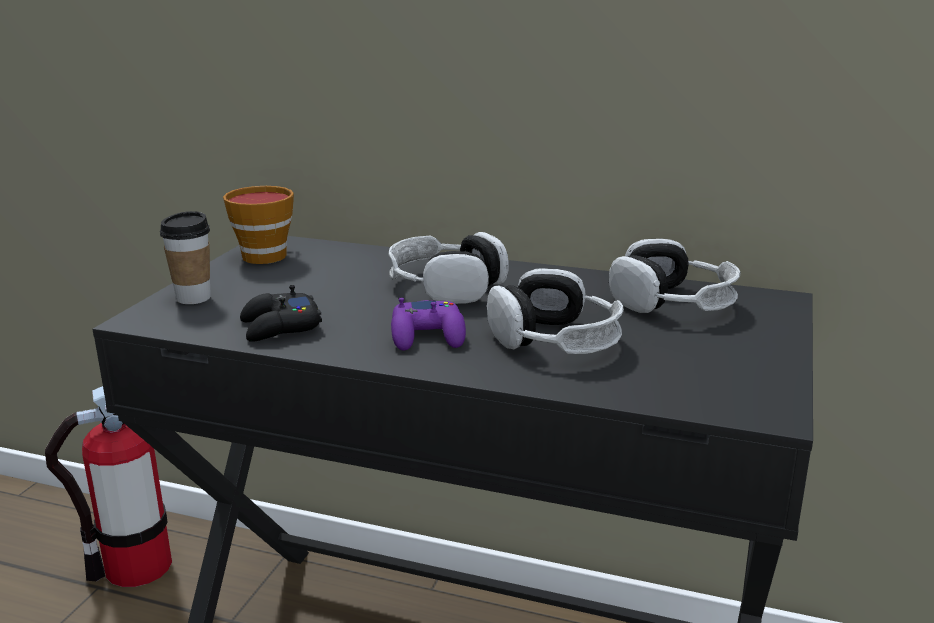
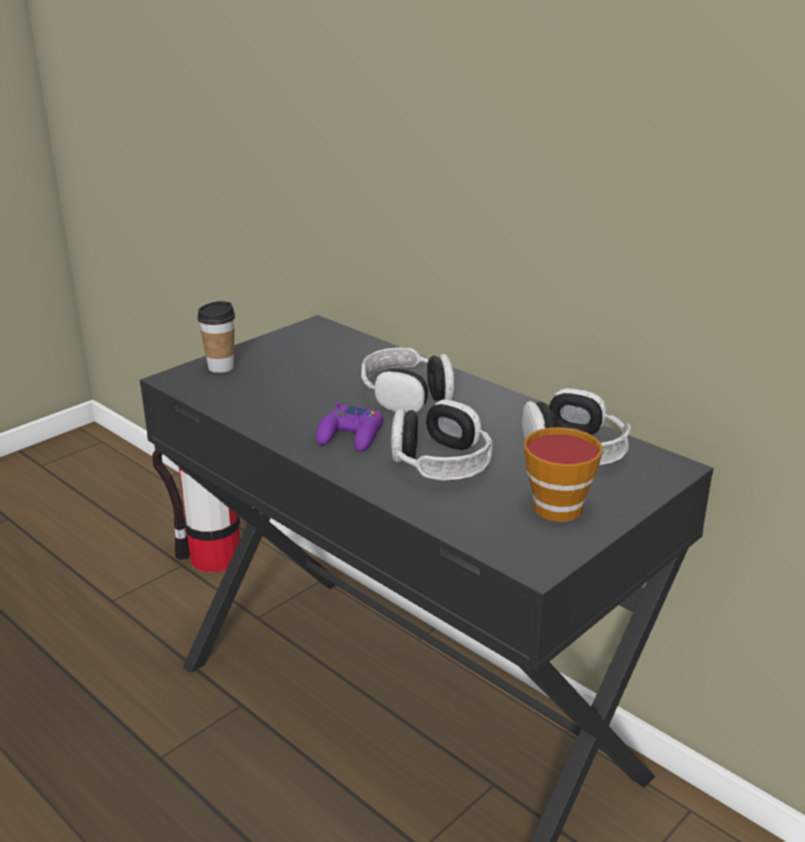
camera: 25 degrees right, 5 degrees up
(267, 254) = (303, 337): cup -> cup (561, 505)
(280, 327) = (256, 405): black game controller -> none

